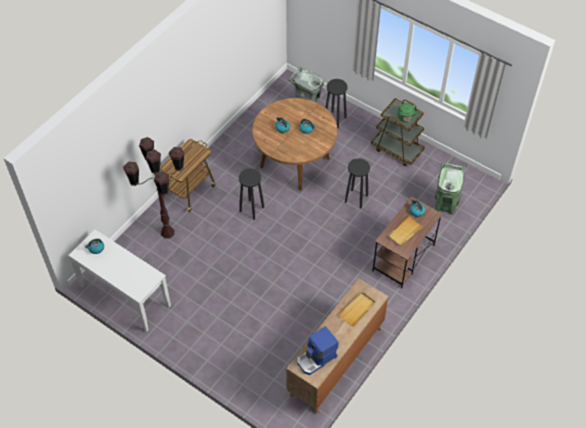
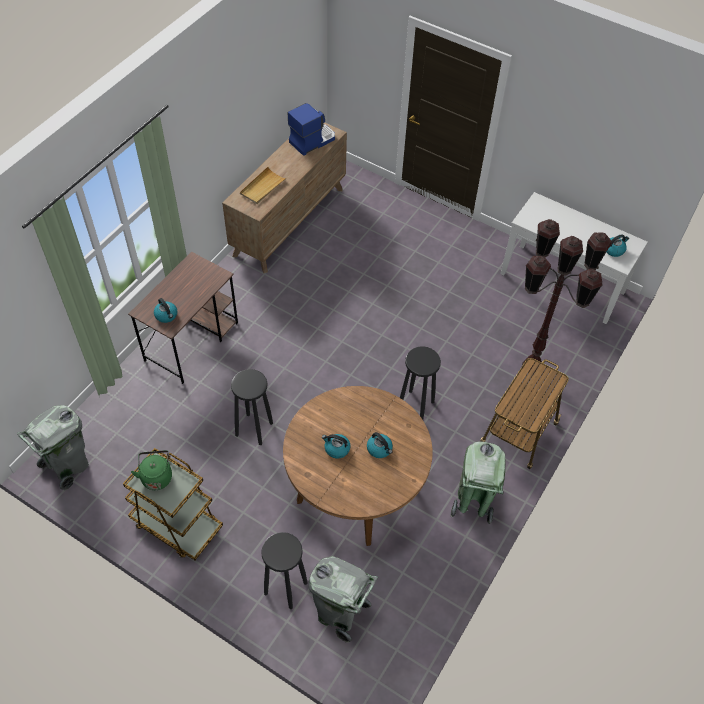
camera: 175 degrees right, 0 degrees up
(405, 232) = (188, 286): beige tray -> none
(445, 205) = (114, 422): green trash can -> green trash can (473, 502)
(467, 182) = (68, 466): none -> grey trash can

